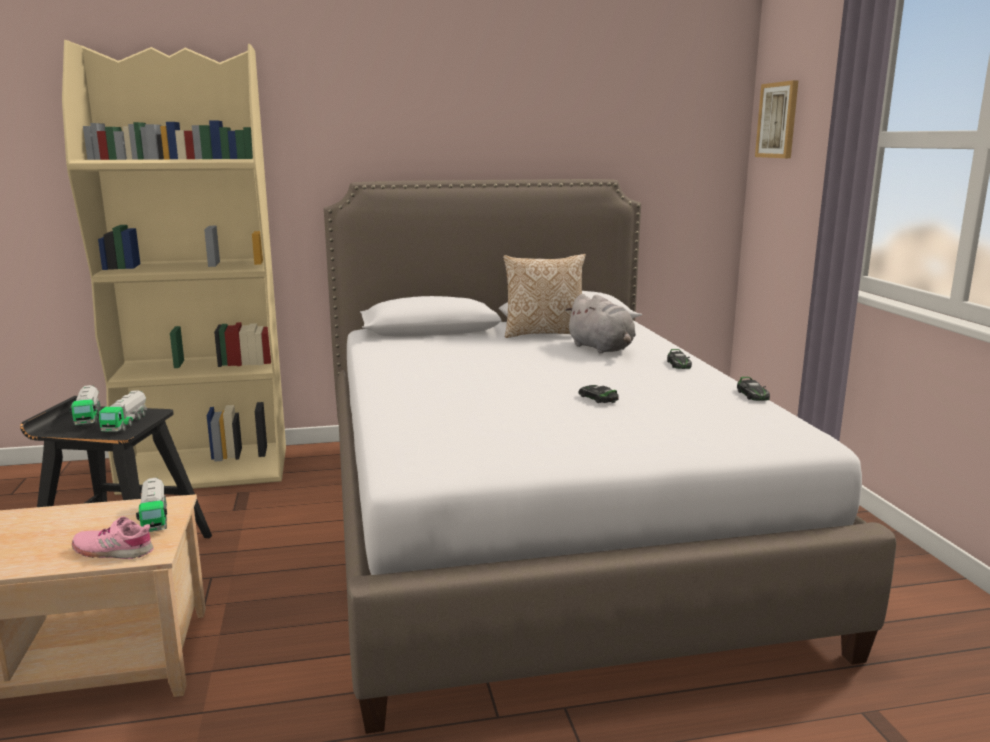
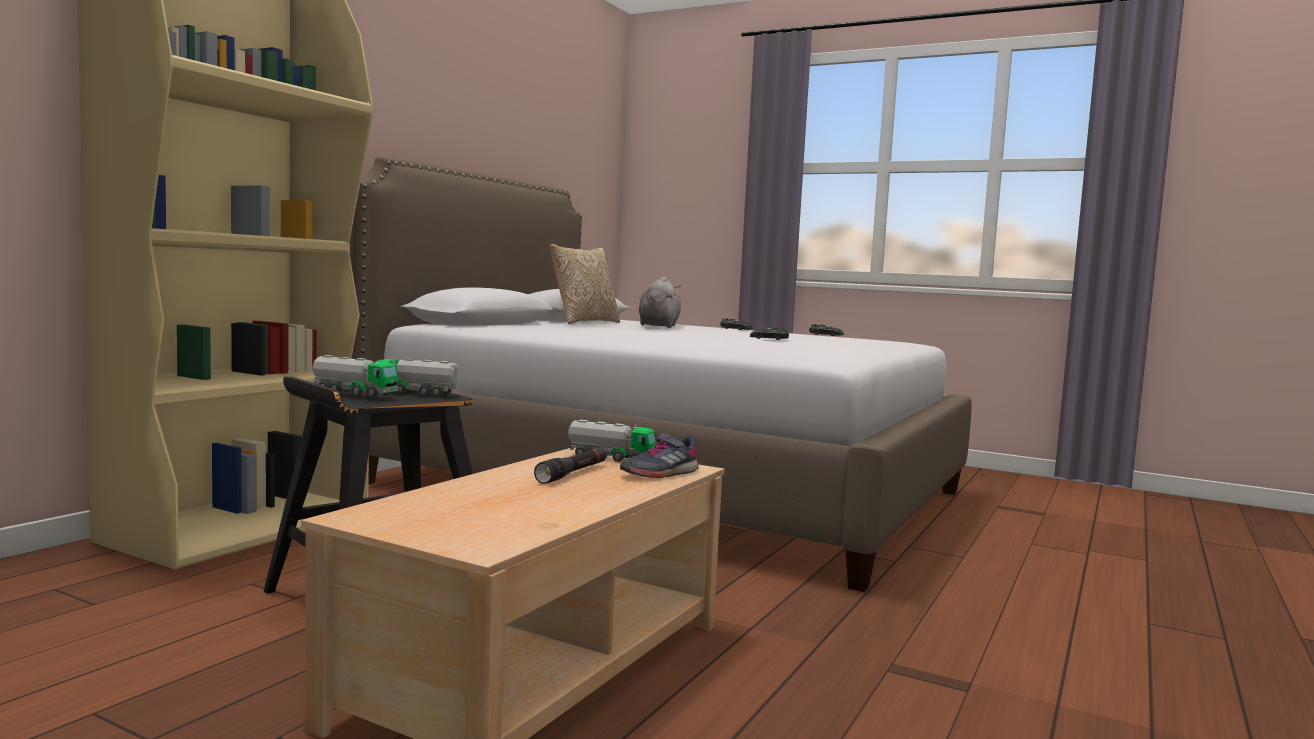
camera: 50 degrees left, 10 degrees down
(77, 528) = (573, 473): none -> black flashlight
(113, 551) = (659, 473): pink shoe -> grey shoe
(125, 423) = (416, 393): toy truck -> toy truck turned 150 degrees clockwise
(602, 349) = (659, 326): grey plush toy -> grey plush toy turned 90 degrees counterclockwise
(778, 120) = (664, 155): picture -> none

